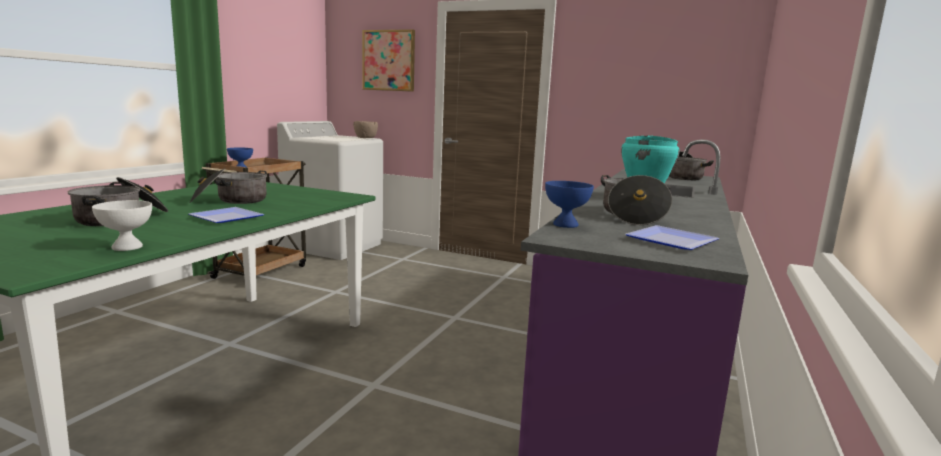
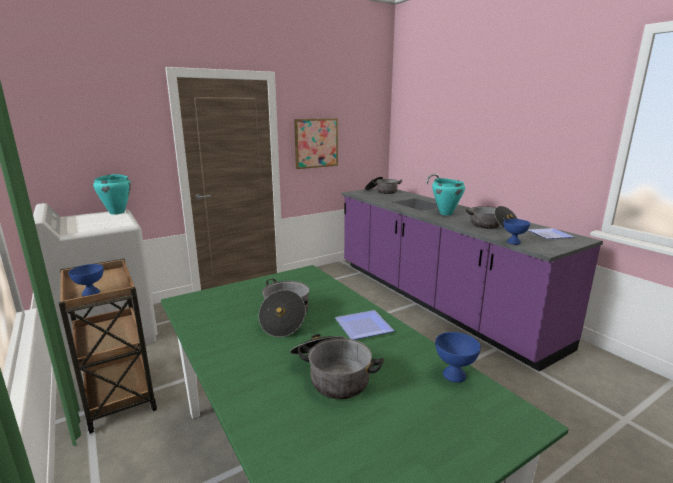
camera: 55 degrees left, 5 degrees up
(127, 247) = (453, 375): white bowl -> blue bowl
(366, 138) = (117, 212): brown bowl -> turquoise cooking pot
(389, 60) = (113, 126): picture -> picture (316, 143)

